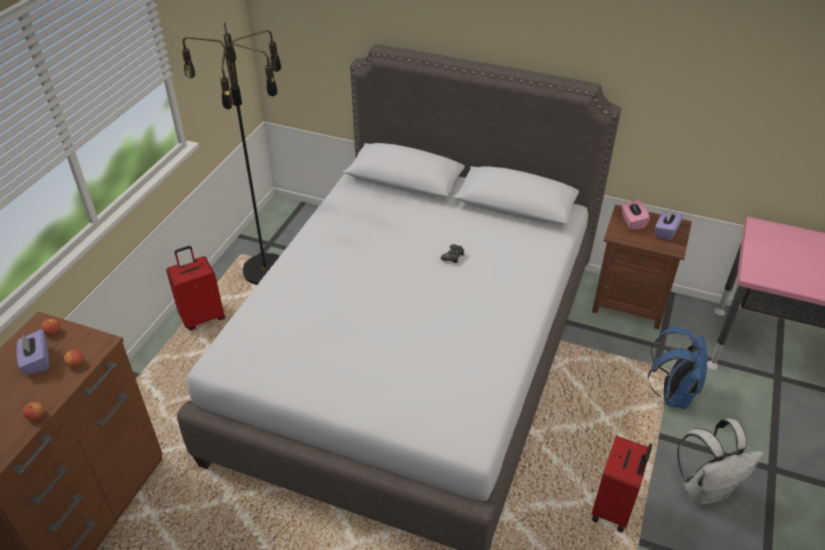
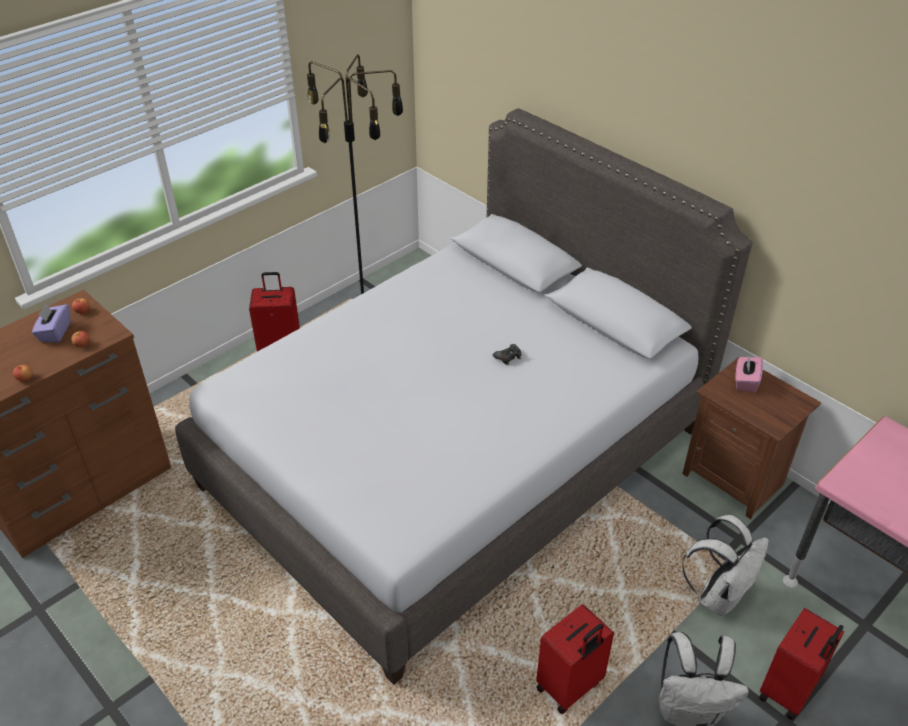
camera: 25 degrees right, 0 degrees up
(666, 231) = (779, 404): purple tissue box -> none
(672, 394) = (719, 595): blue backpack -> white backpack
(761, 445) = (789, 691): none -> red suitcase

